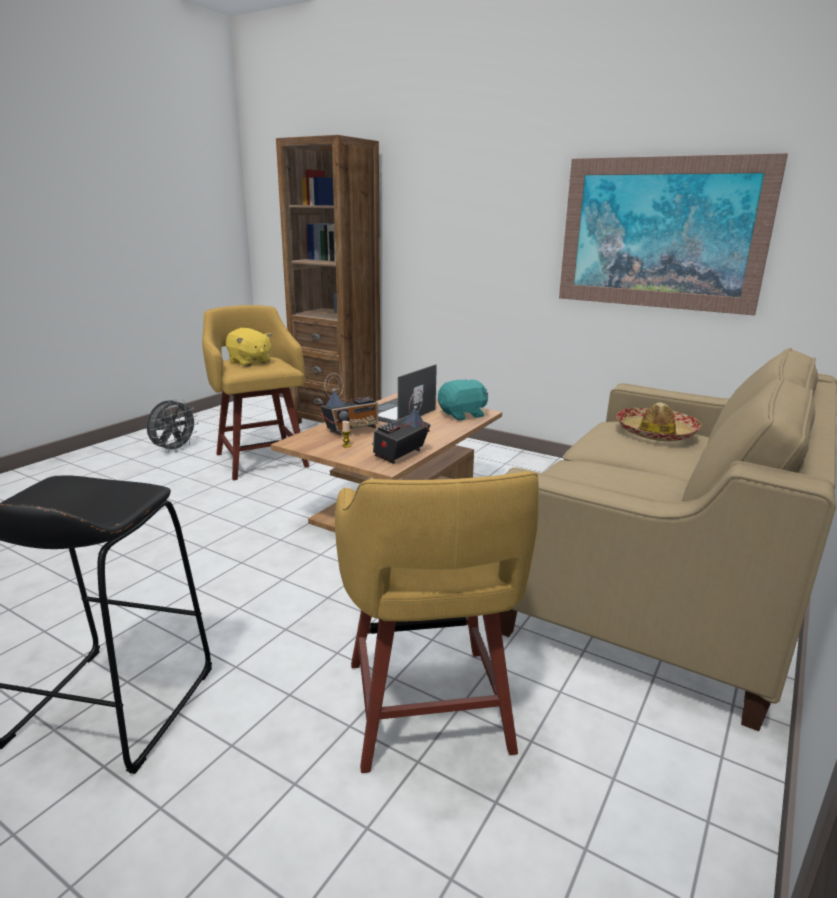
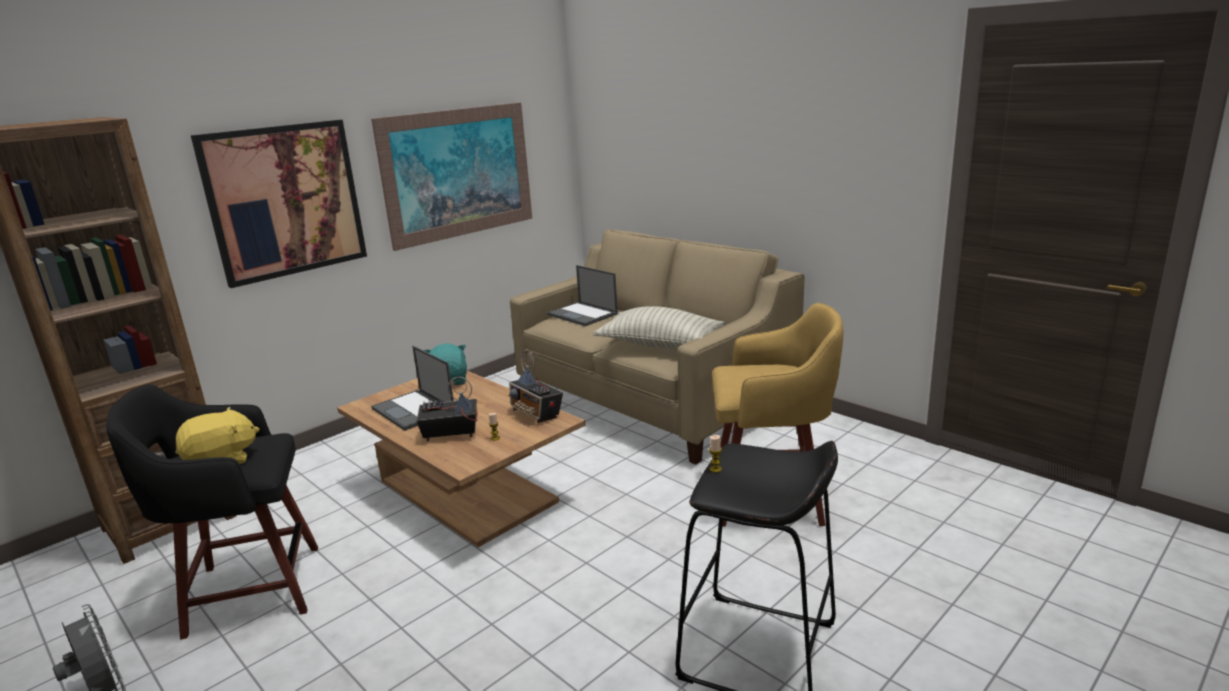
camera: 75 degrees left, 0 degrees up
(104, 481) = (715, 469): none -> candle
(261, 459) = (248, 590): yellow stool -> black stool
(352, 430) = (450, 434): radio -> radio turned 75 degrees counterclockwise
(478, 226) = (285, 201): none -> picture
(587, 481) = (659, 345): none -> pillow
(656, 433) = (583, 314): hat -> laptop

